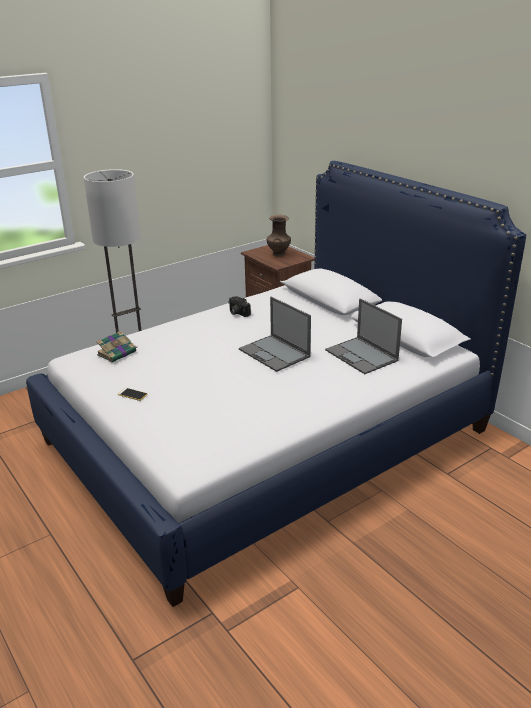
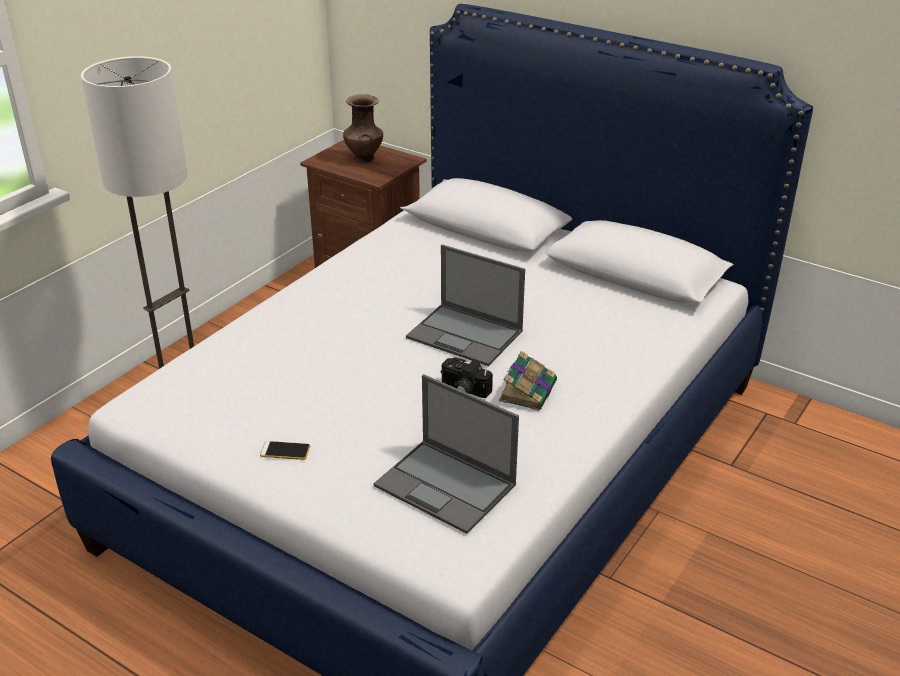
camera: 20 degrees left, 5 degrees up
(117, 353) = (211, 380): book -> book (528, 390)
(237, 312) = (360, 272): camera -> camera (463, 390)
(362, 356) = (594, 316): laptop -> laptop (446, 486)

